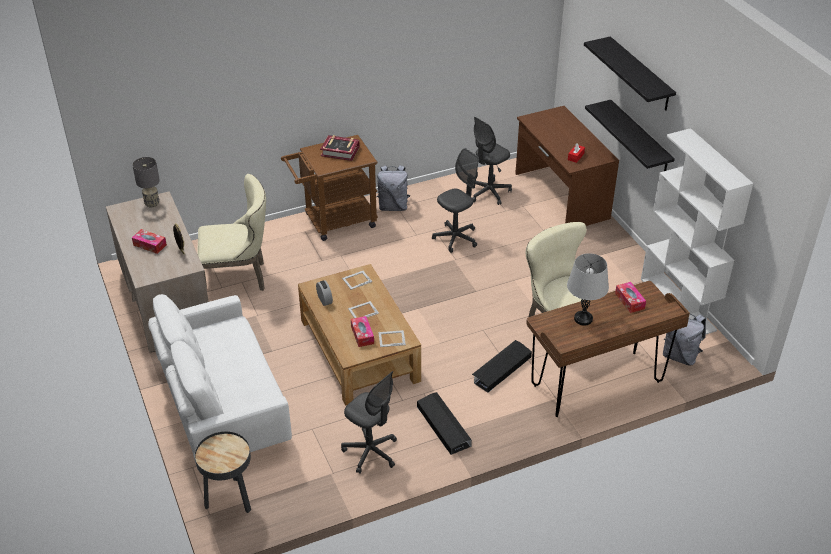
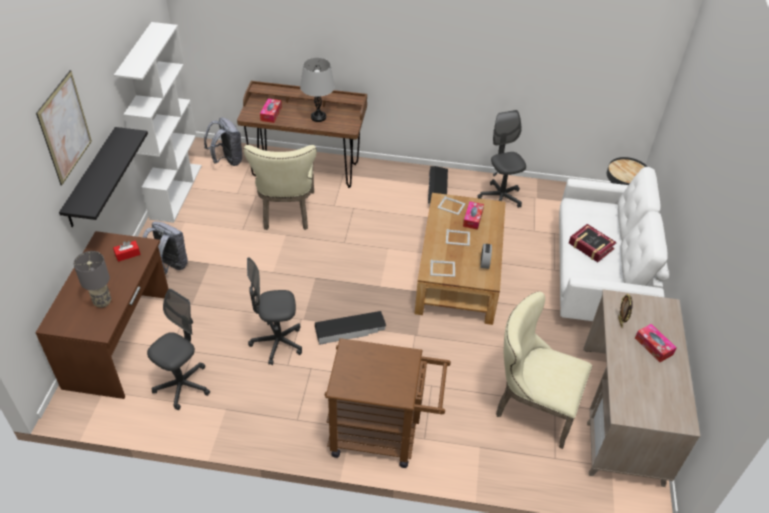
camera: 150 degrees left, 5 degrees up
(152, 204) = (638, 410): grey table lamp -> grey table lamp (103, 302)
(340, 151) = (369, 375): book -> book (591, 246)
(393, 206) = (300, 423): grey backpack -> grey backpack (169, 266)
(489, 193) = (182, 385): grey office chair -> grey office chair turned 45 degrees counterclockwise
(501, 369) = (361, 208): black storage box -> black storage box (350, 330)
(640, 74) = (65, 128): black shelf -> picture

